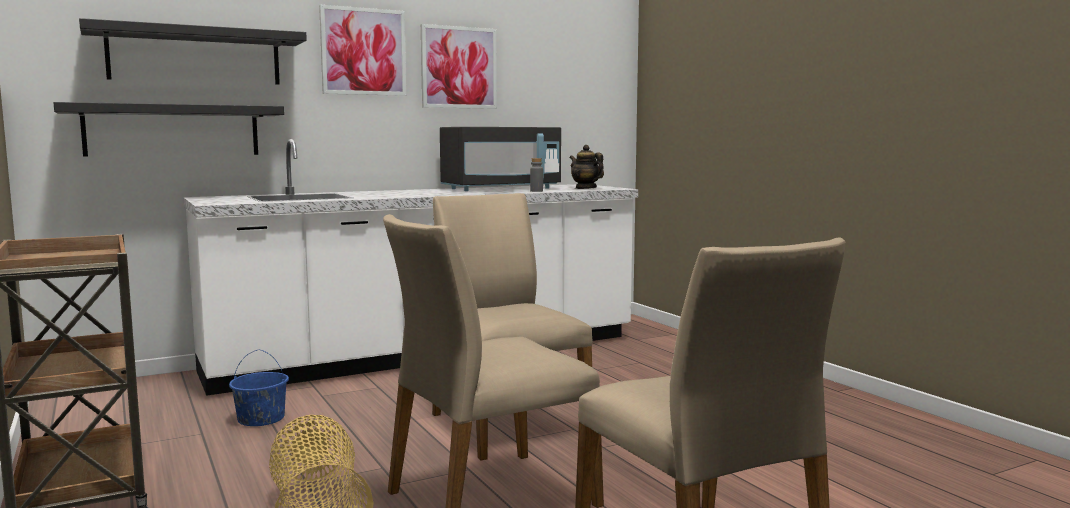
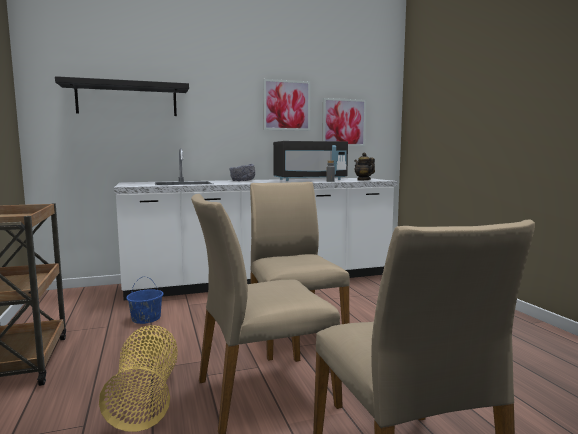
camera: 10 degrees right, 0 degrees up
(173, 130) = (114, 143): black shelf -> none
(363, 51) = (227, 96): picture -> picture (344, 122)
(393, 192) = (242, 181): none -> grey bowl

